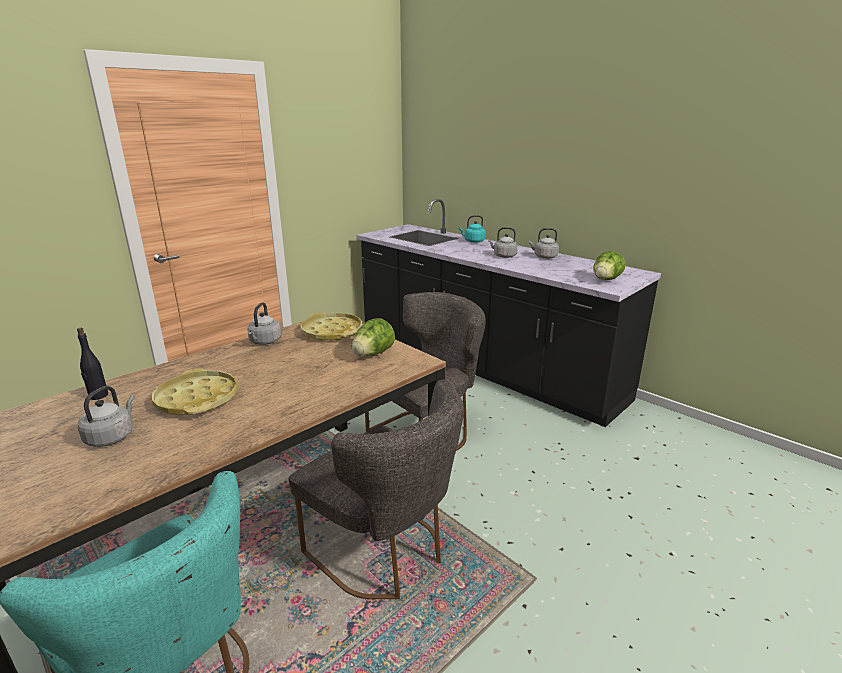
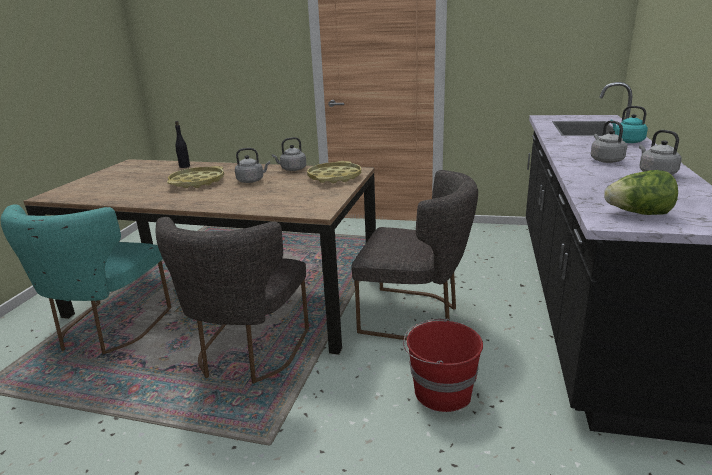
camera: 60 degrees right, 0 degrees up
(112, 436) = (144, 182): grey kettle -> grey kettle (252, 180)
(372, 354) = (311, 197): lettuce -> none
(532, 462) = (441, 392): none -> red bucket

